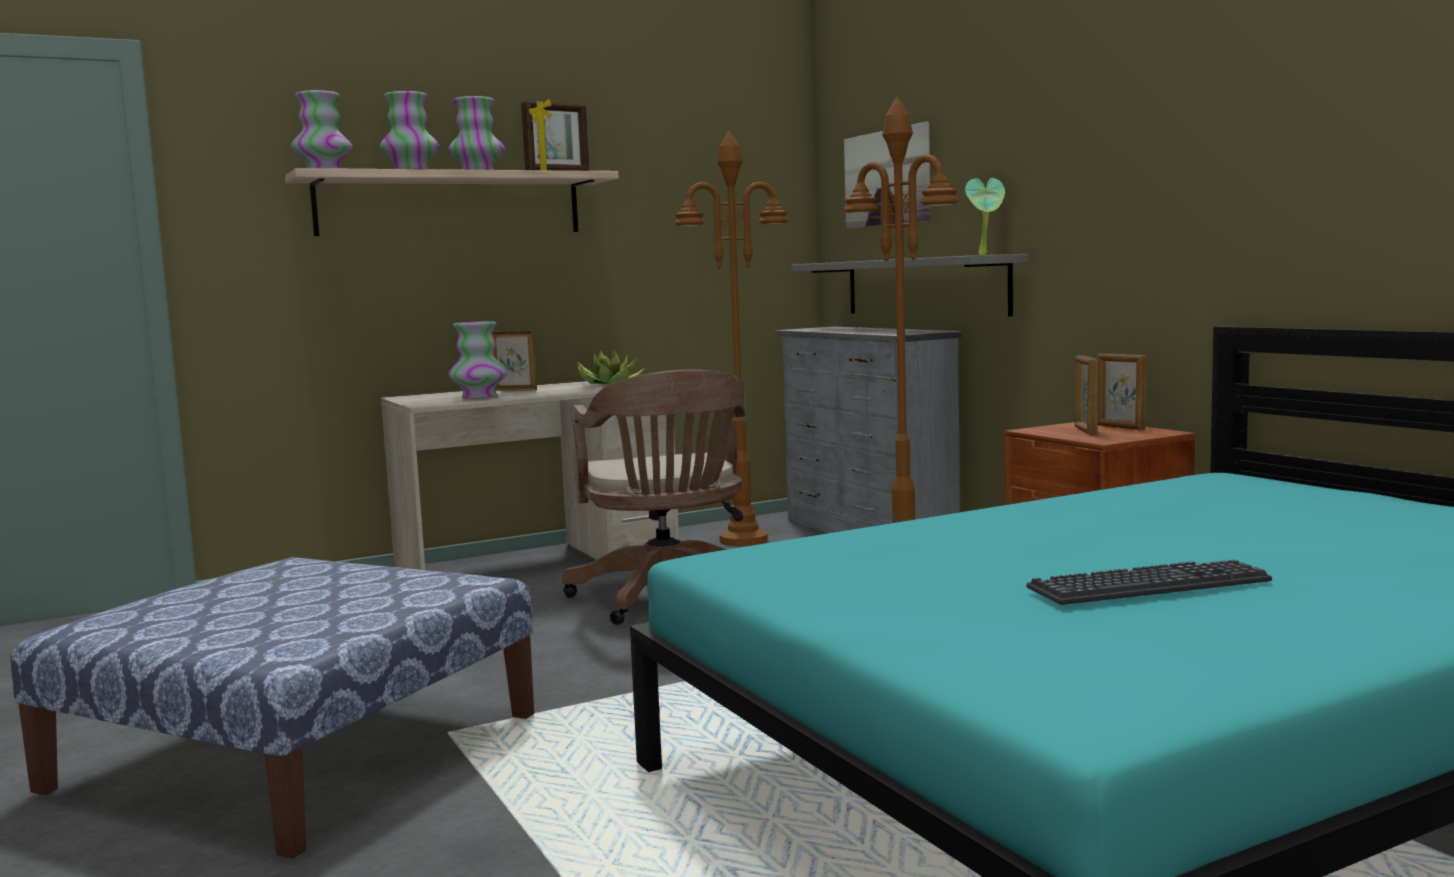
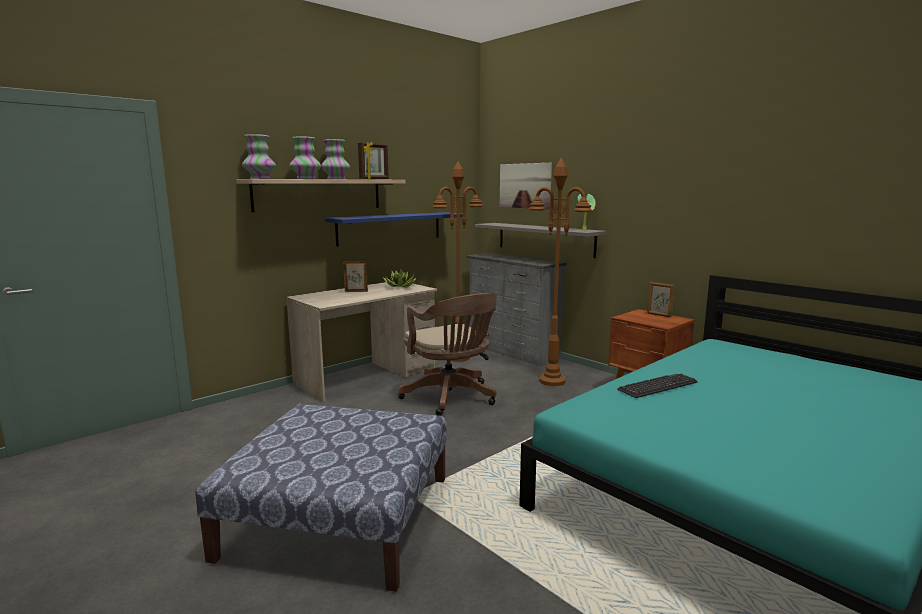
camera: 15 degrees left, 5 degrees up
(479, 397) = (344, 298): vase -> none
(605, 272) = (390, 228): none -> blue shelf
(1085, 431) = (647, 318): picture frame -> none
(1148, 585) = (780, 423): keyboard -> keyboard (657, 386)

